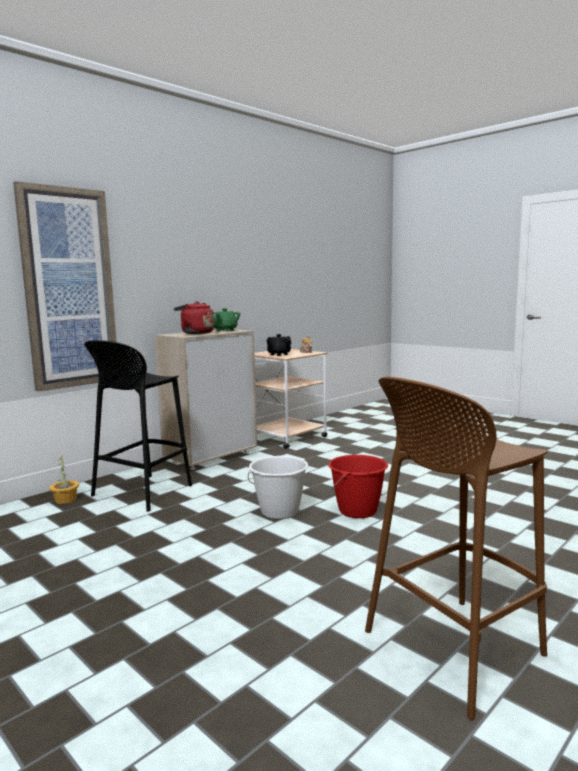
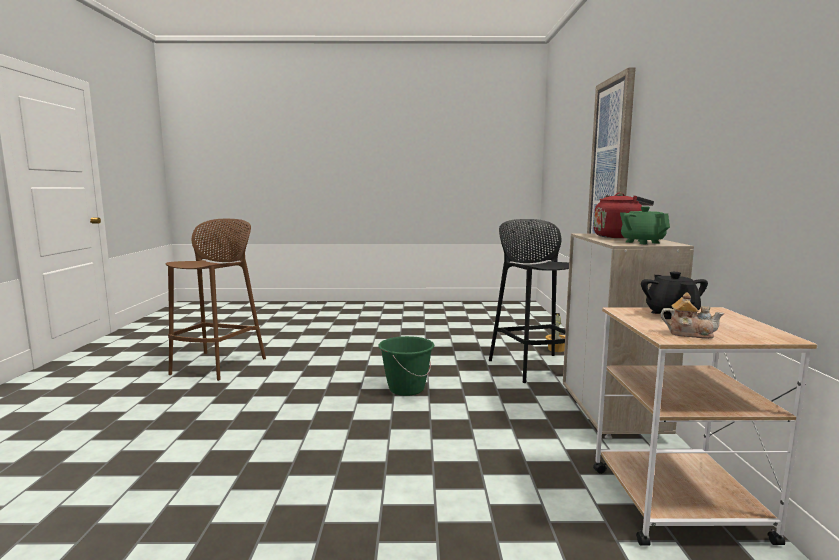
camera: 135 degrees right, 0 degrees up
(279, 512) = (406, 389): white bucket -> green bucket
(358, 511) = (346, 411): red bucket -> none

